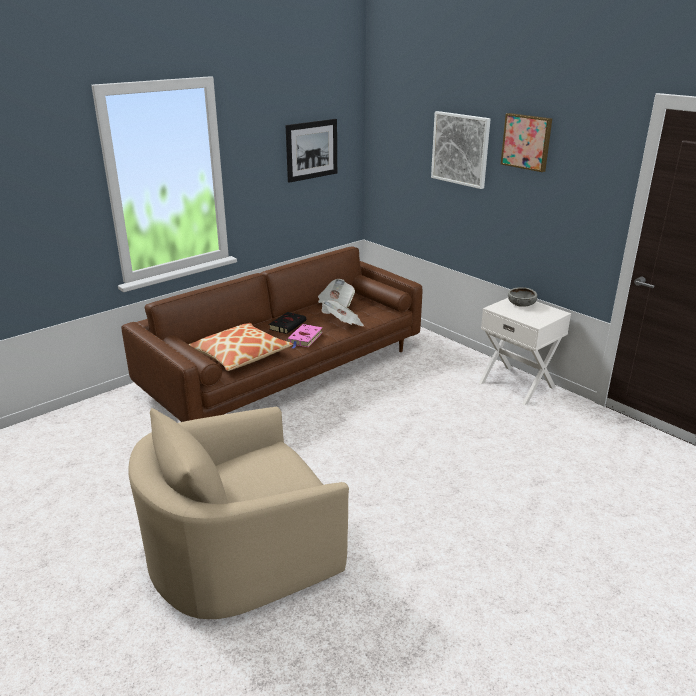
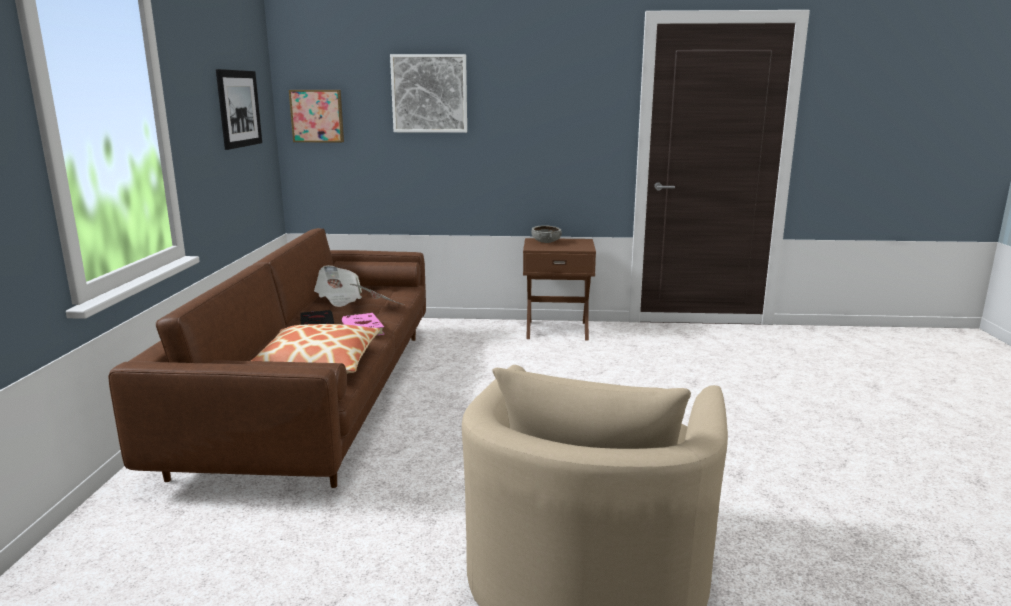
camera: 45 degrees left, 10 degrees down
(517, 384) = (557, 329): white nightstand -> brown nightstand
(527, 141) = (515, 73): picture -> picture (317, 116)

